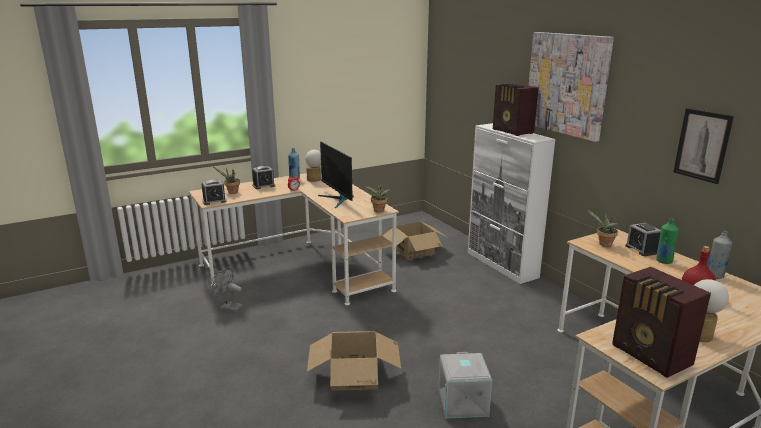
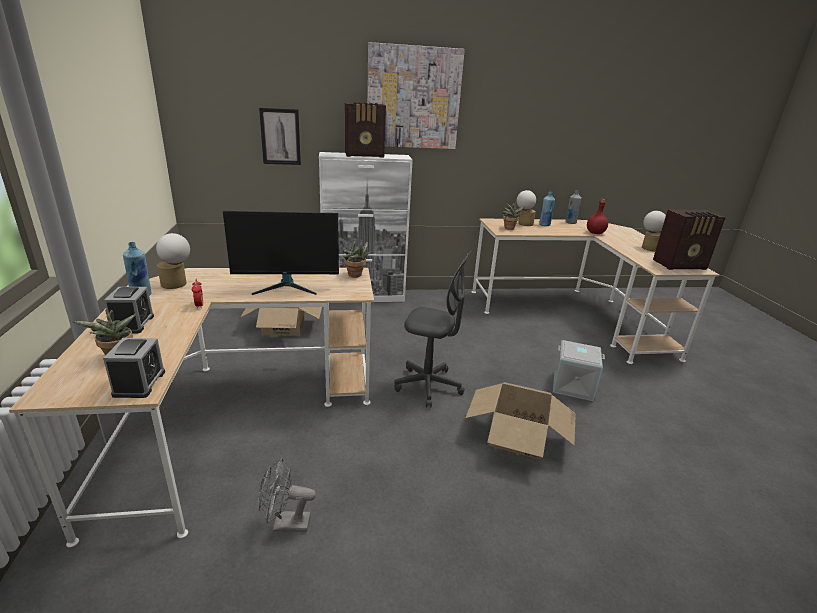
camera: 70 degrees left, 5 degrees up
(228, 307) = (285, 524): grey fan -> grey fan turned 45 degrees clockwise
(389, 323) = (428, 386): none -> grey office chair
(641, 249) = (523, 223): alarm clock -> table lamp
(663, 261) = (544, 225): green bottle -> blue bottle
(702, 145) = (542, 135): picture -> picture (280, 137)

